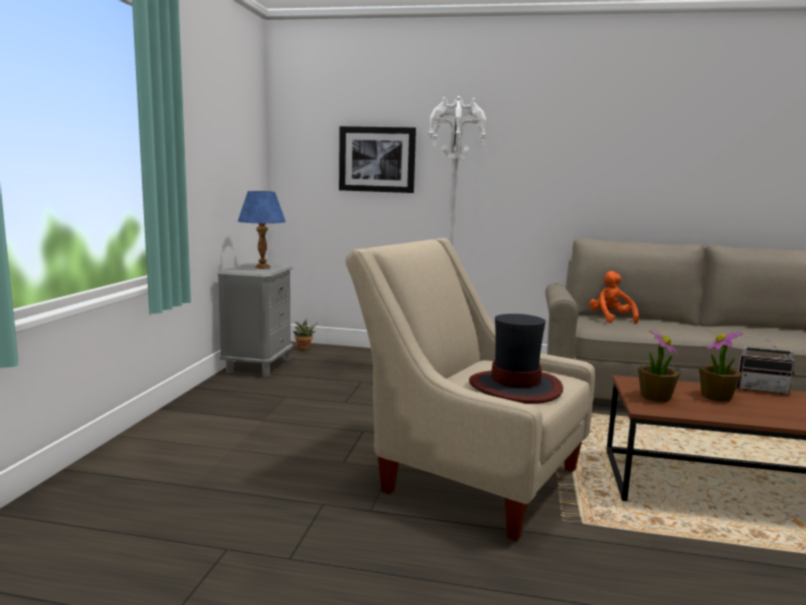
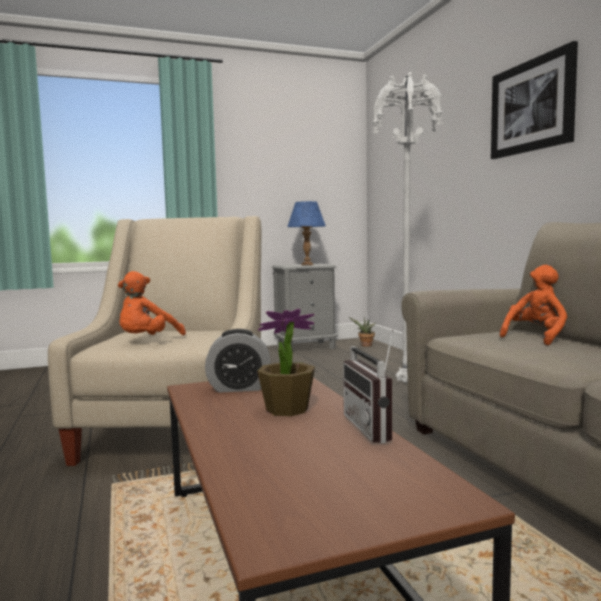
camera: 60 degrees right, 5 degrees down
(377, 159) = (418, 162): picture -> picture (532, 106)
(515, 387) = (147, 341): hat -> orange plush toy
(655, 397) = (239, 388): potted plant -> alarm clock

